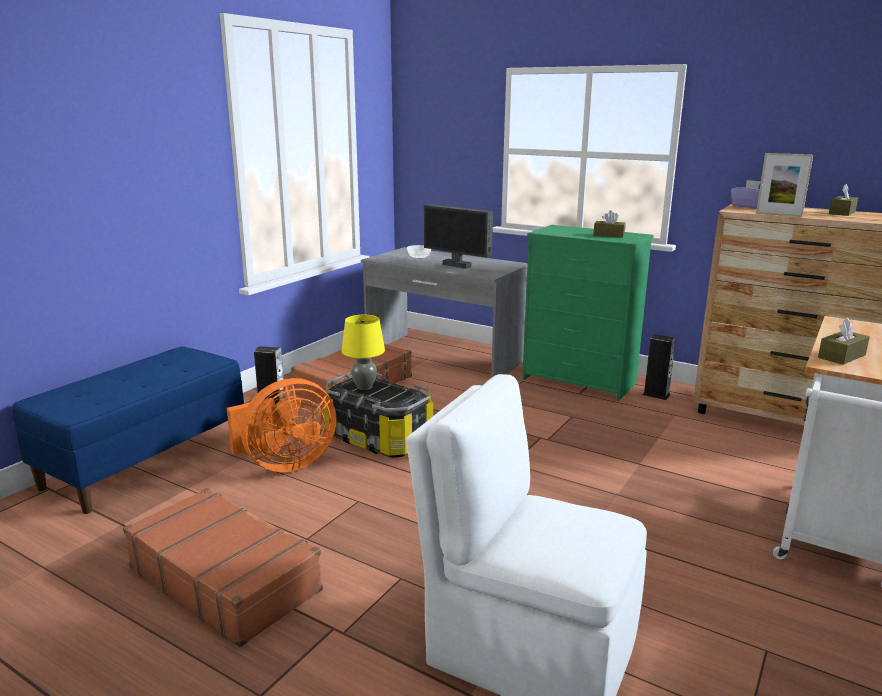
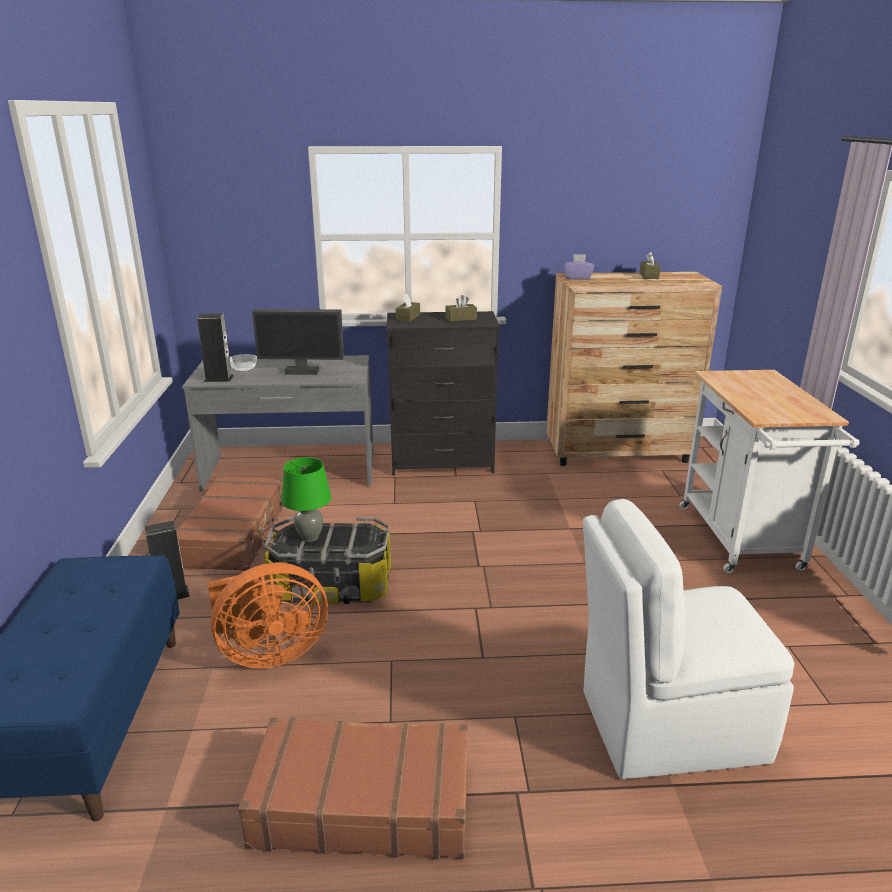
camera: 35 degrees left, 5 degrees up
(285, 464) = (269, 653): orange fan -> orange fan turned 45 degrees clockwise
(364, 387) = (310, 537): yellow table lamp -> green table lamp
(579, 381) = (443, 463): green dresser -> black dresser
(656, 394) = (515, 457): speaker -> speaker (219, 378)
(778, 214) = (617, 285): picture frame -> none
(841, 356) = (758, 408): brown tissue box -> brown tissue box (408, 317)

